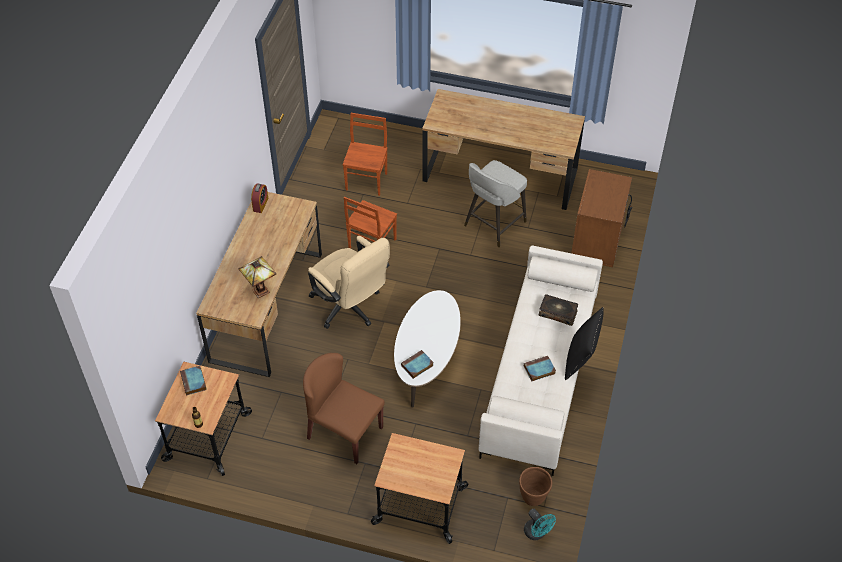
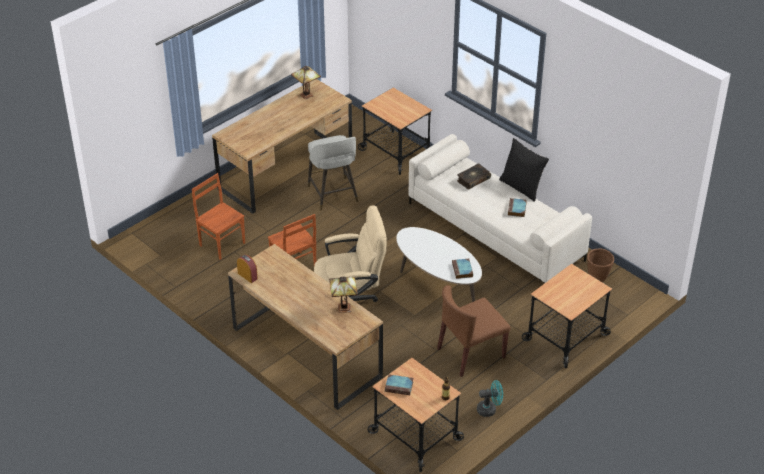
camera: 60 degrees left, 10 degrees down
(537, 533) = (627, 288): turquoise fan -> turquoise fan (489, 409)
(552, 123) = (307, 95): none -> table lamp
(598, 241) = (396, 152): brown nightstand -> cart

